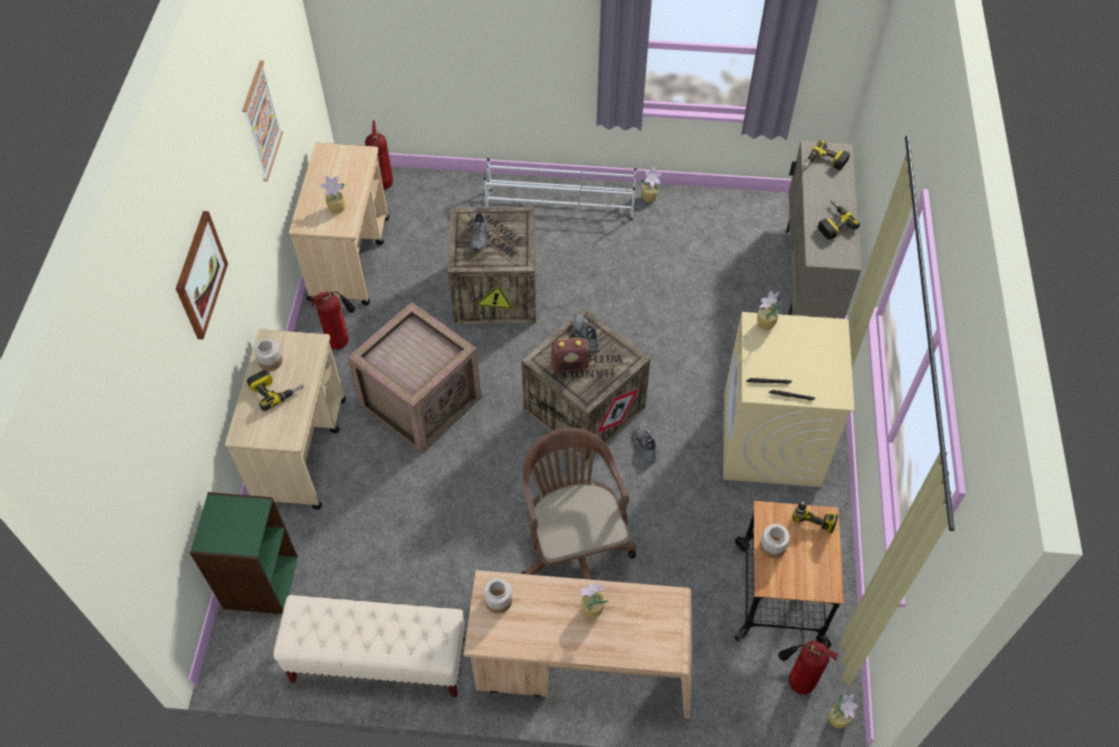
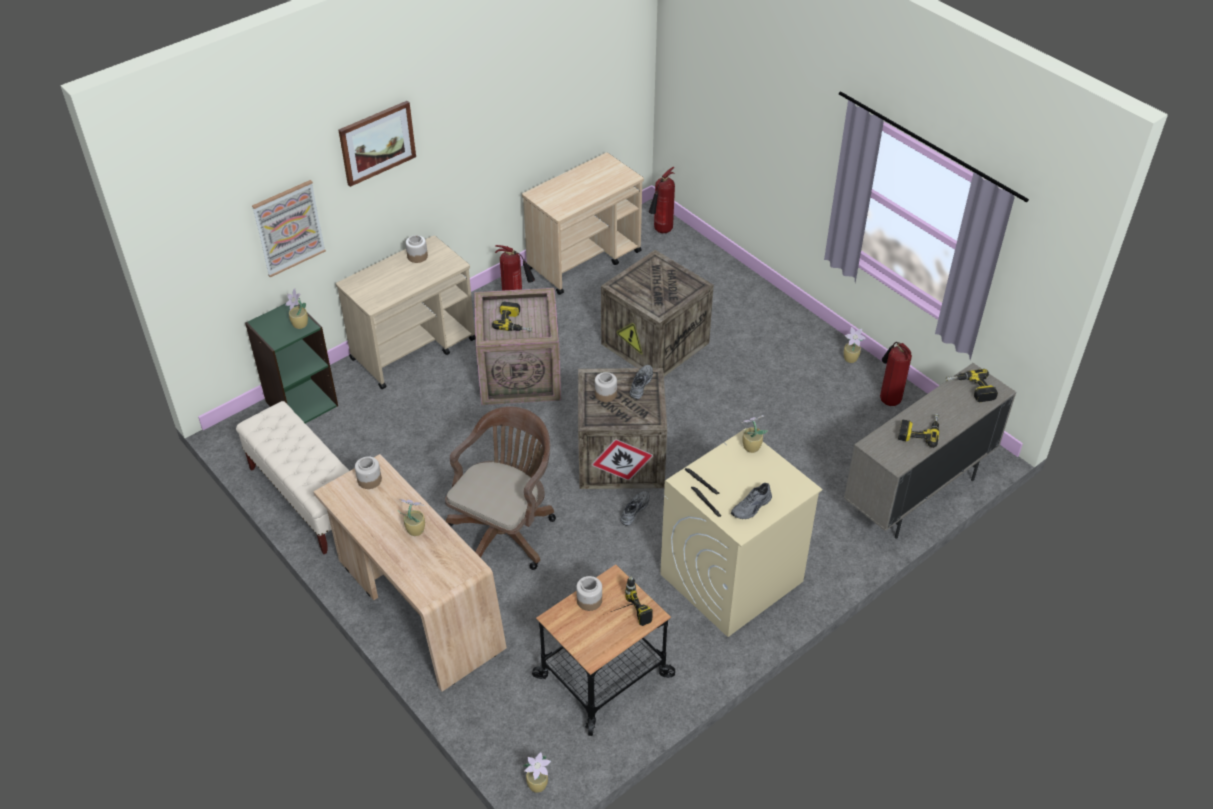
camera: 45 degrees right, 10 degrees down
(261, 121) = (531, 88): picture -> picture (289, 228)
(276, 390) = (400, 274): power drill -> power drill (515, 322)
(337, 209) = (569, 198): potted plant -> potted plant (300, 325)
(480, 237) = (650, 279): grey shoe -> grey shoe (752, 507)
(561, 204) = (775, 320): white shoe rack -> none
(570, 365) = (606, 394): radio -> jar
(797, 682) = (541, 737): fire extinguisher -> fire extinguisher (888, 399)

